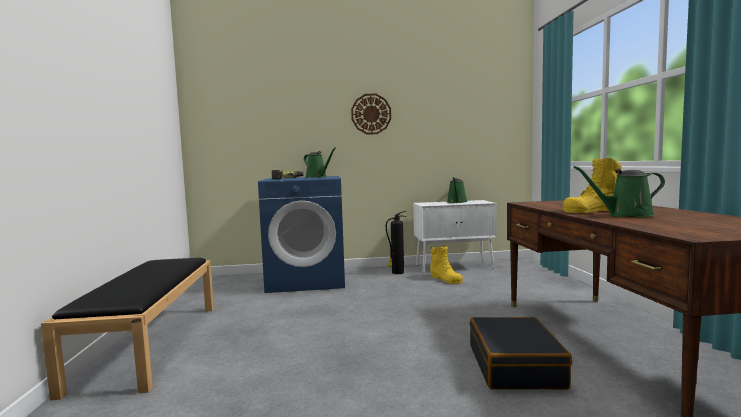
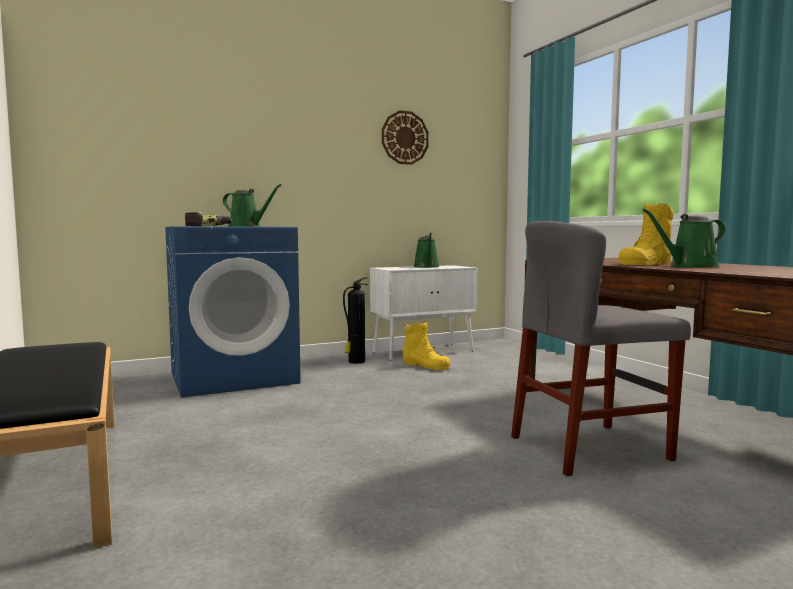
camera: 20 degrees left, 0 degrees up
(371, 114) = (316, 143): wall clock -> wall clock (405, 138)
(515, 366) = (589, 448): black suitcase -> grey chair

